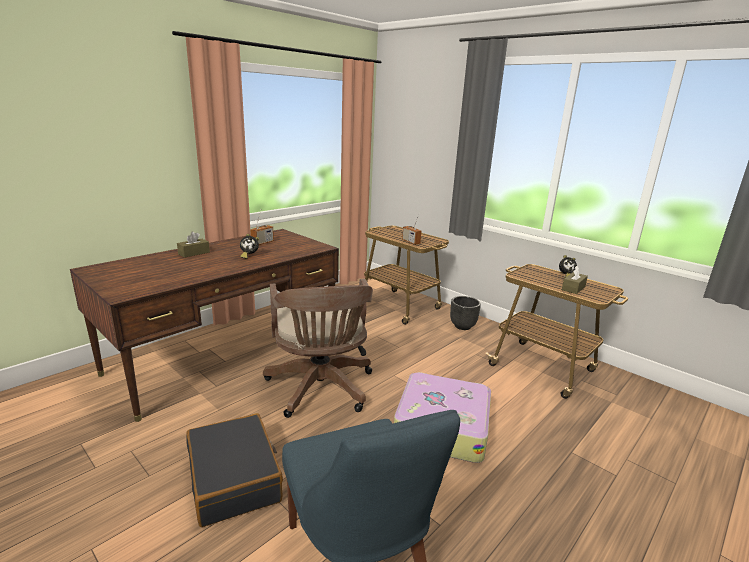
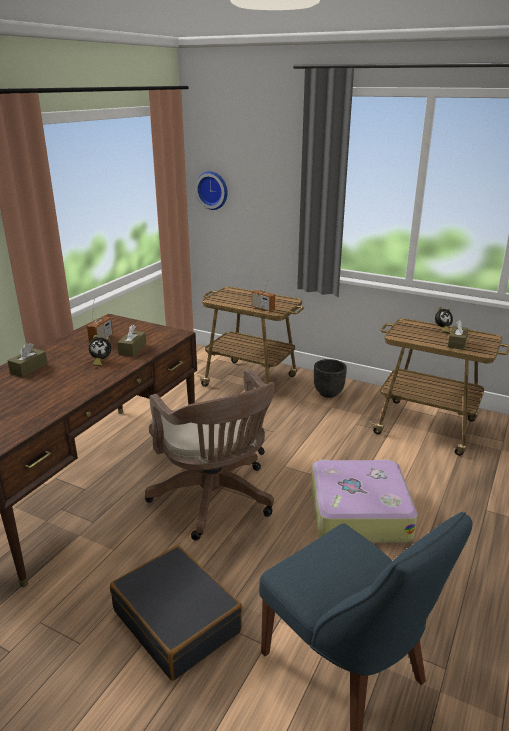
camera: 15 degrees left, 5 degrees up
(280, 252) = (132, 349): none -> brown tissue box
(393, 146) = (213, 190): none -> wall clock

